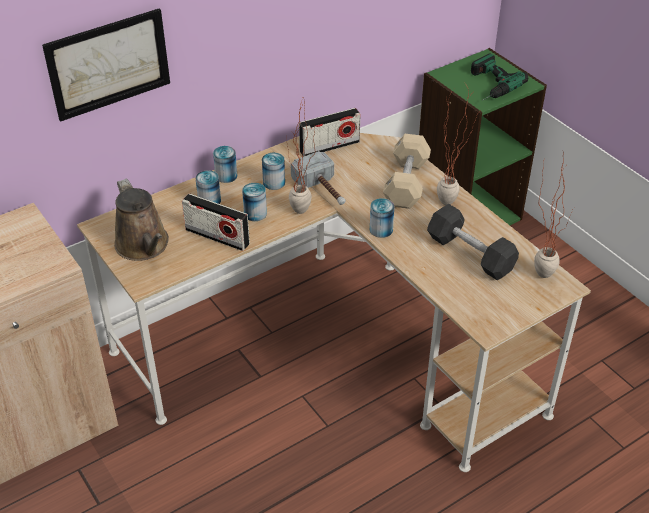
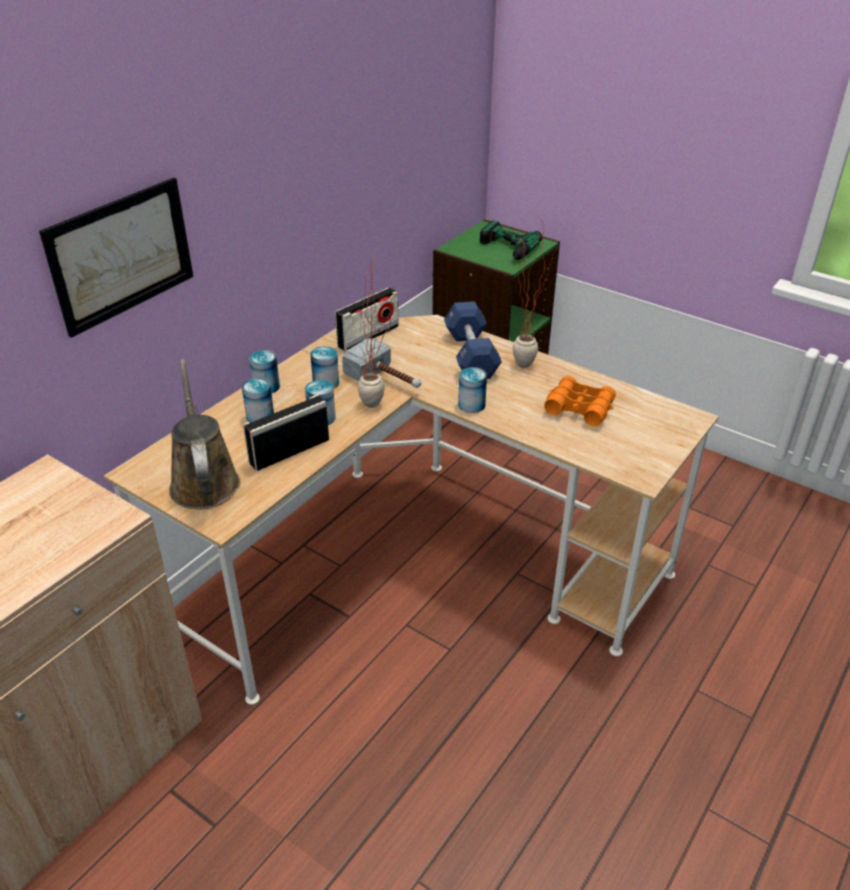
camera: 20 degrees left, 5 degrees down
(144, 246) = (204, 481): brown watering can -> brown watering can turned 150 degrees counterclockwise
(217, 236) = (289, 451): radio -> radio turned 135 degrees clockwise
(406, 183) = (471, 355): beige dumbbell -> blue dumbbell
(470, 254) = (579, 408): black dumbbell -> orange binoculars
(541, 269) = (658, 407): potted plant -> none

